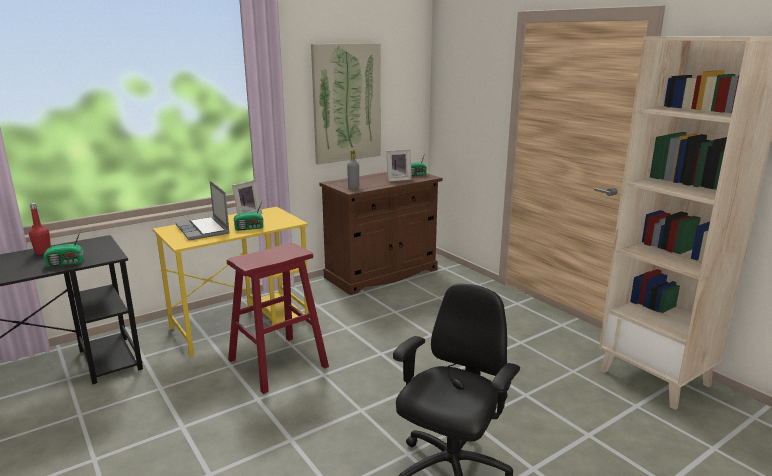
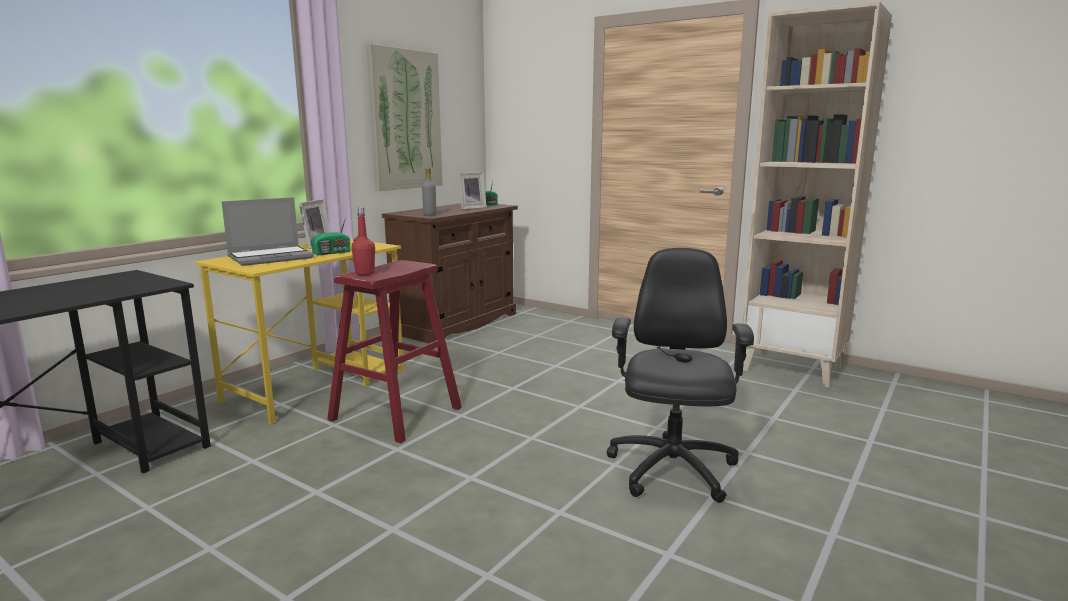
camera: 20 degrees left, 5 degrees down
(43, 252) = (47, 289): red bottle -> red bottle (365, 273)
(66, 263) = (102, 294): radio -> none
(203, 230) = (272, 257): laptop -> laptop turned 75 degrees counterclockwise

